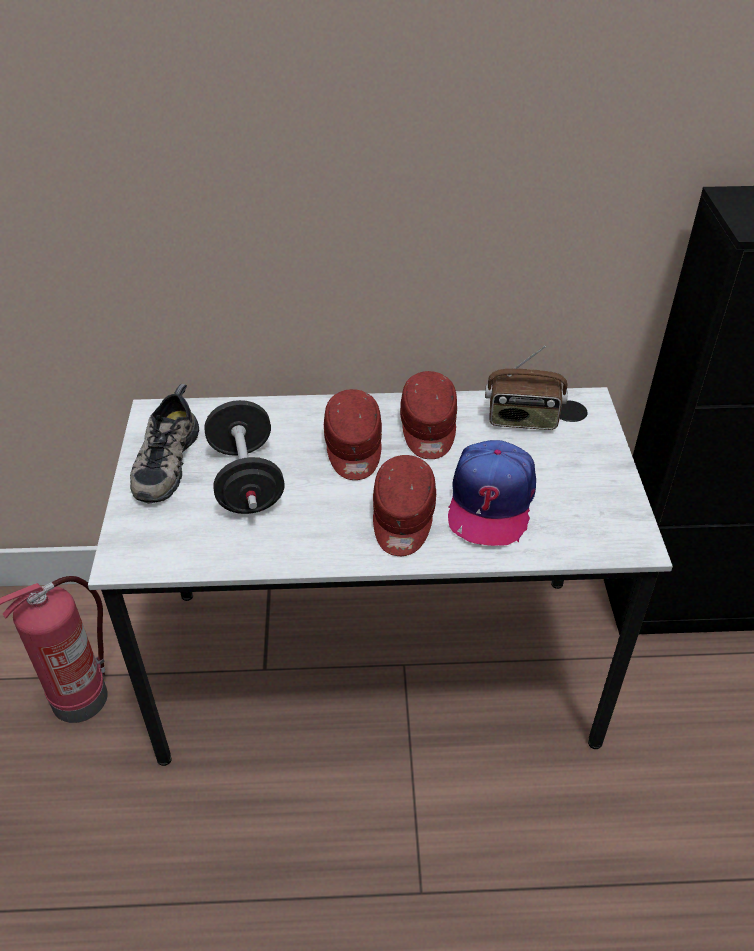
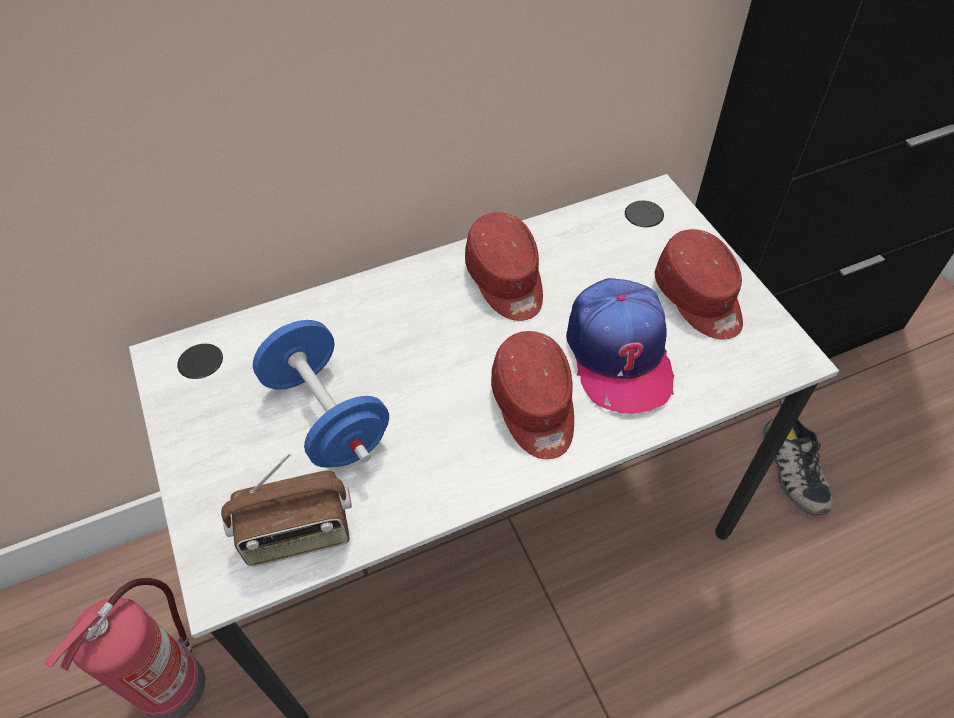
camera: 20 degrees left, 10 degrees up
(164, 460) = (210, 421): shoe -> shoe (791, 468)
(246, 480) = (327, 416): black dumbbell -> blue dumbbell
(353, 448) = (434, 332): red cap -> red cap (699, 299)
(522, 420) = (601, 239): radio -> radio (298, 535)

